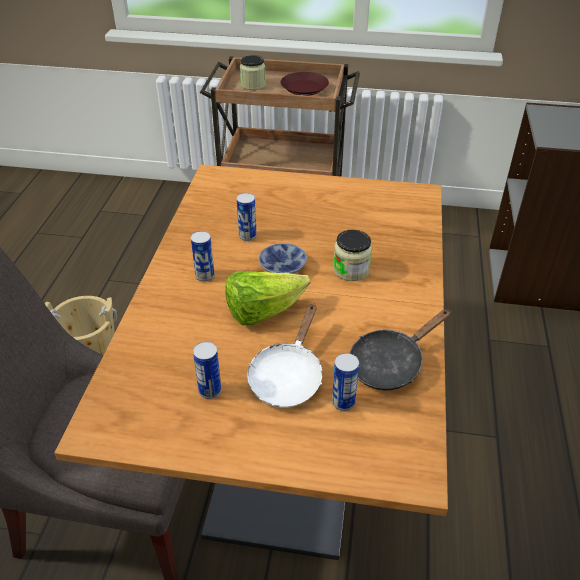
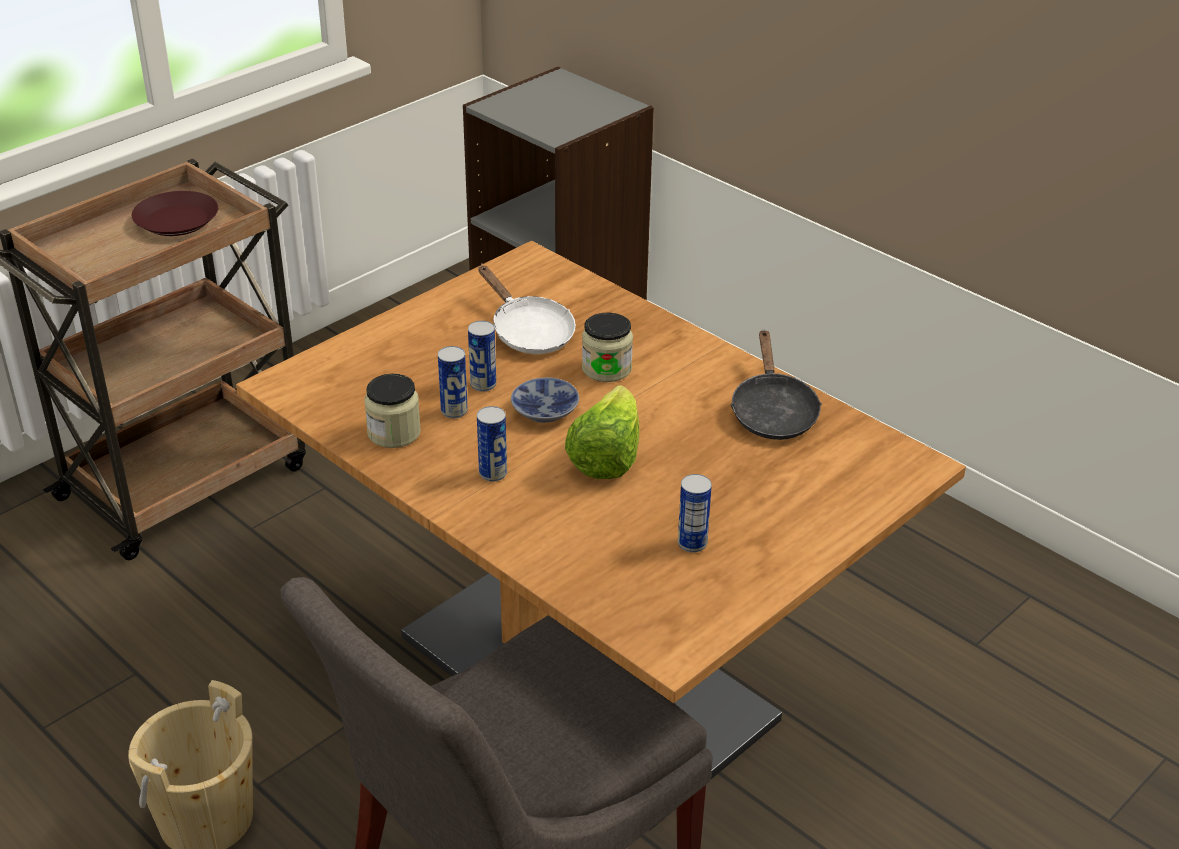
camera: 55 degrees left, 5 degrees down
(253, 85) = (97, 254): jar -> jar (394, 433)
(287, 376) = (724, 483): white frying pan -> white frying pan (528, 332)
(343, 402) = (794, 464): can -> can (483, 384)

